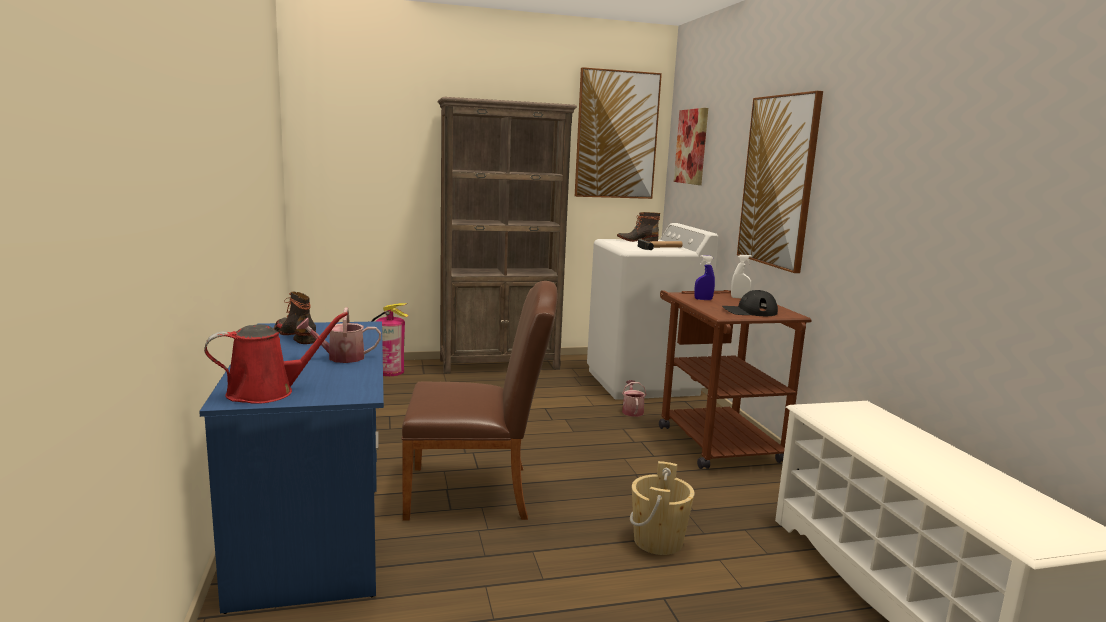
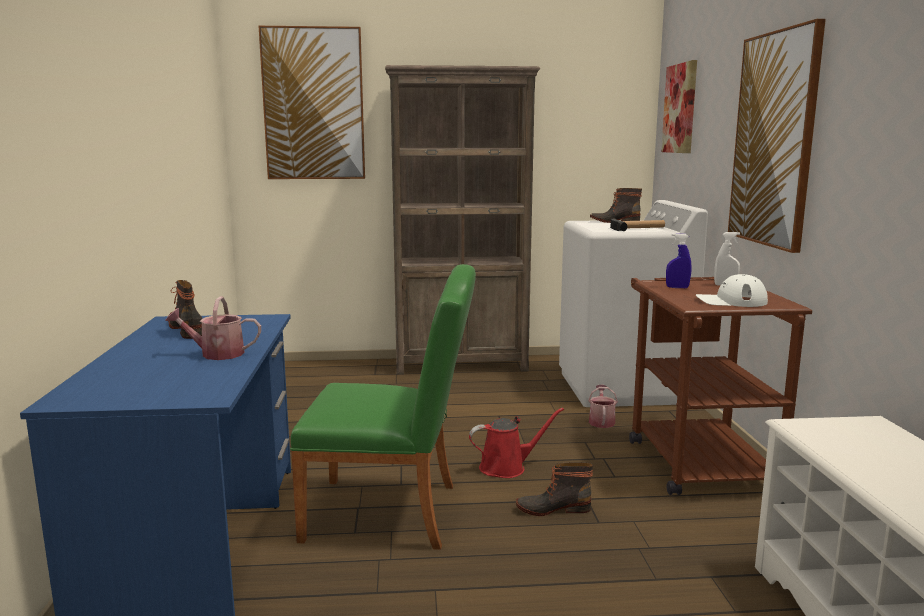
camera: 10 degrees right, 0 degrees up
(267, 392) = (108, 392): red watering can -> red watering can (507, 467)
(390, 372) = (339, 372): fire extinguisher -> none
(478, 492) = (393, 513): brown chair -> green chair
(610, 483) = (553, 508): none -> boot
(616, 135) = (593, 101): picture -> picture (313, 104)
(658, 541) = (594, 586): beige bucket -> none
(749, 311) = (731, 301): black cap -> white cap

